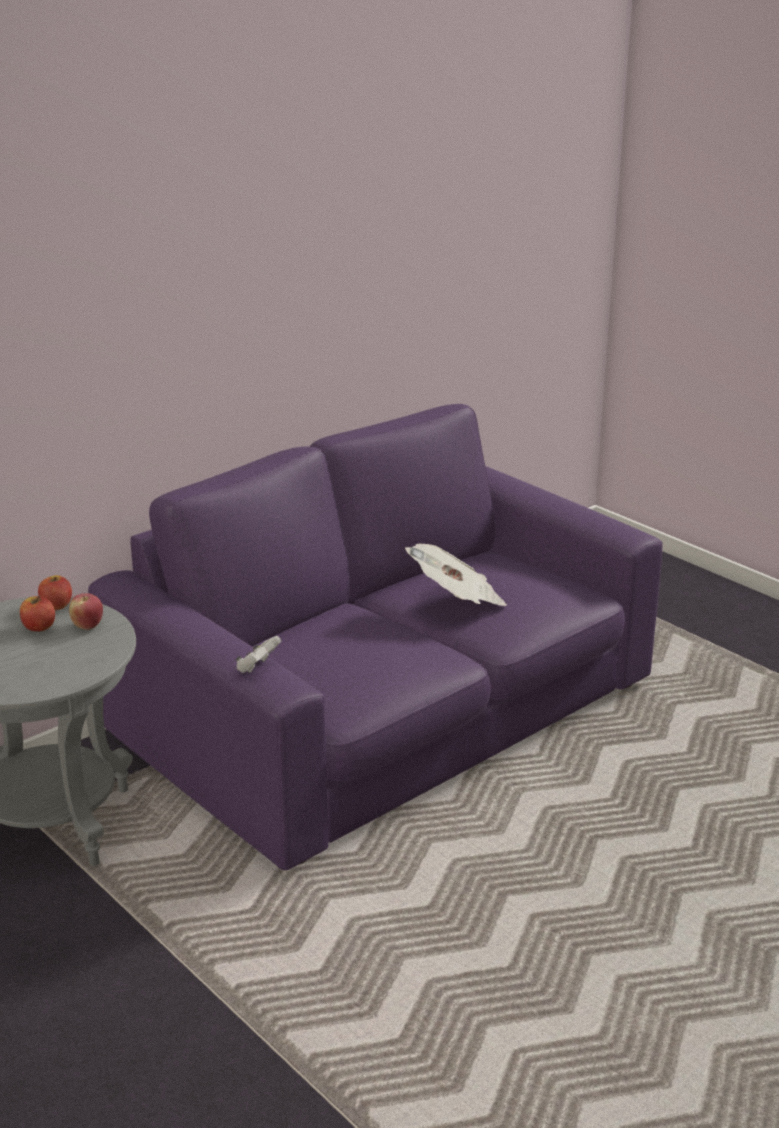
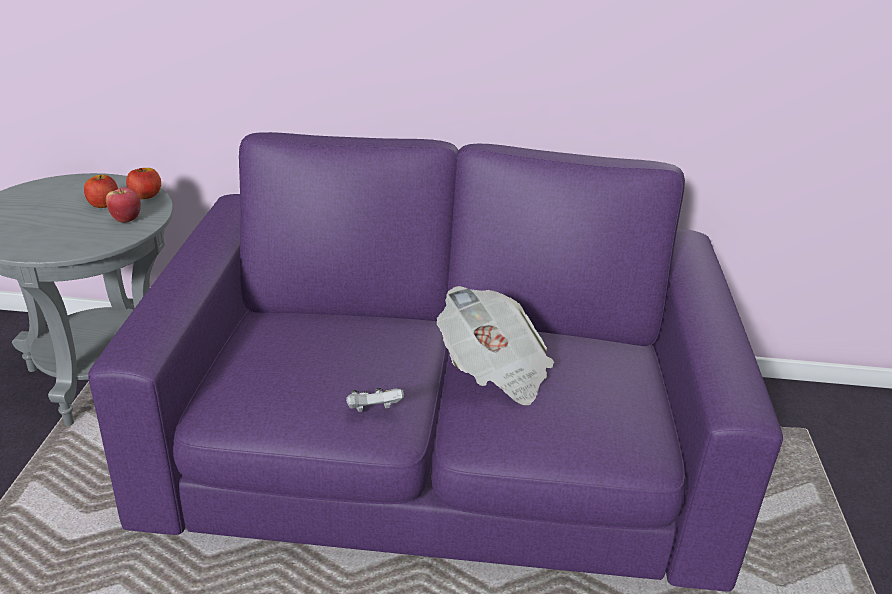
camera: 45 degrees right, 5 degrees up
(257, 667) = (152, 321): white game controller -> white game controller (373, 411)

